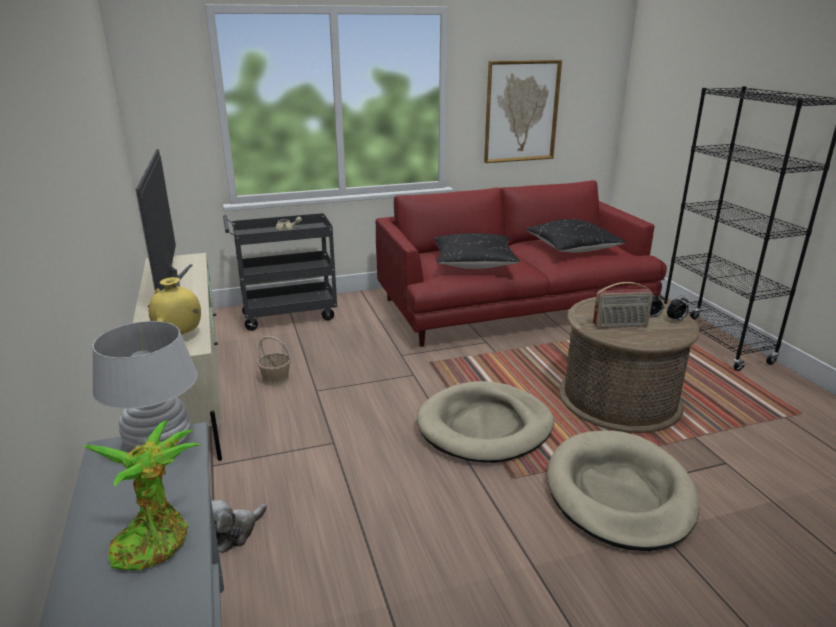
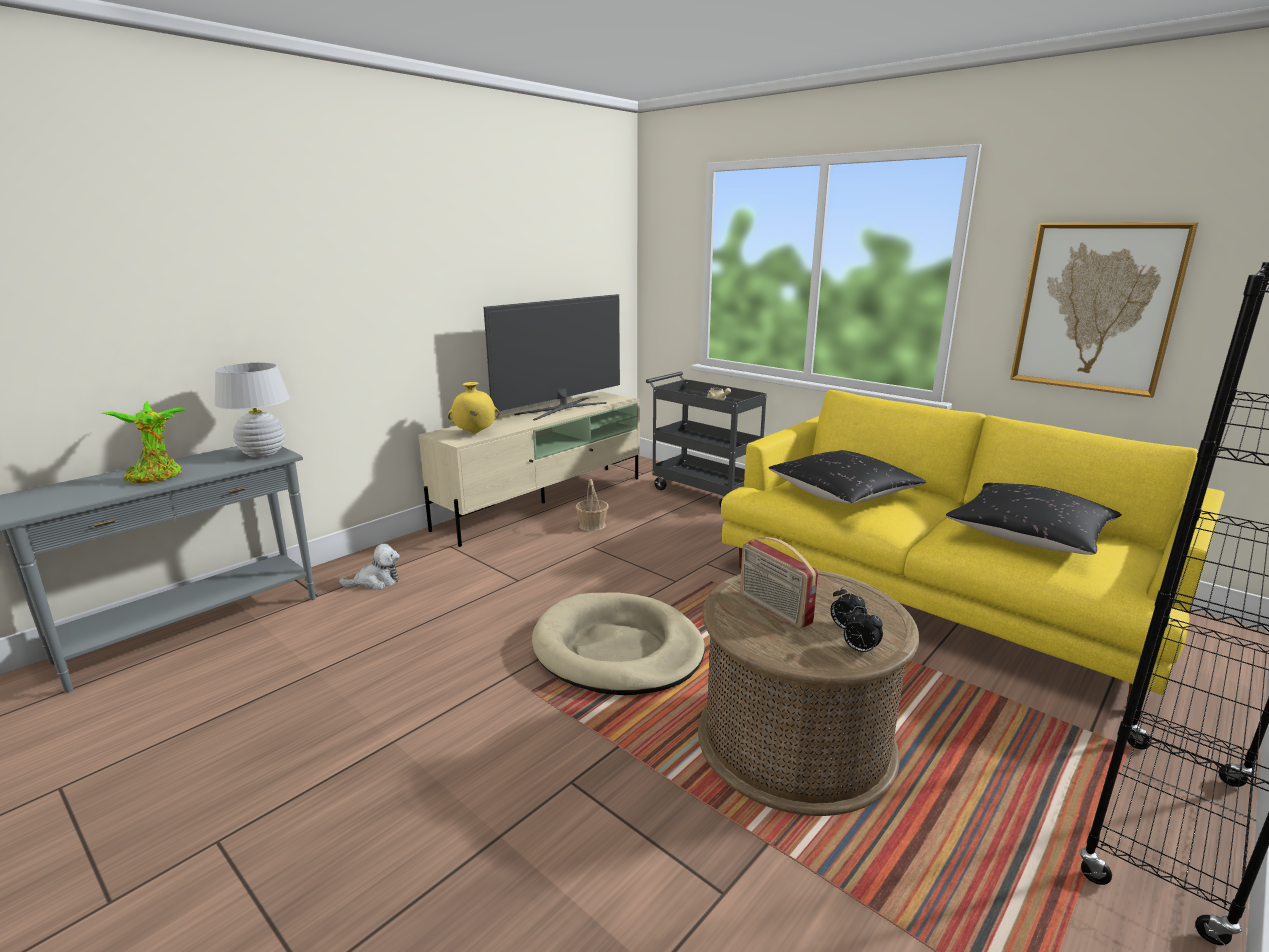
camera: 60 degrees right, 5 degrees down
(234, 533) = (376, 582): plush toy -> plush toy turned 150 degrees clockwise
(512, 306) = (935, 594): red sofa -> yellow sofa
(619, 493) = (558, 782): beige dog bed -> none

